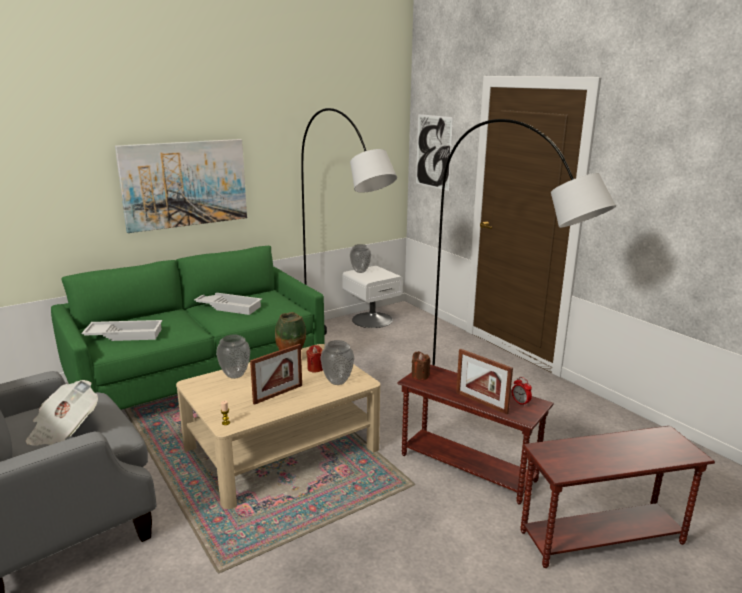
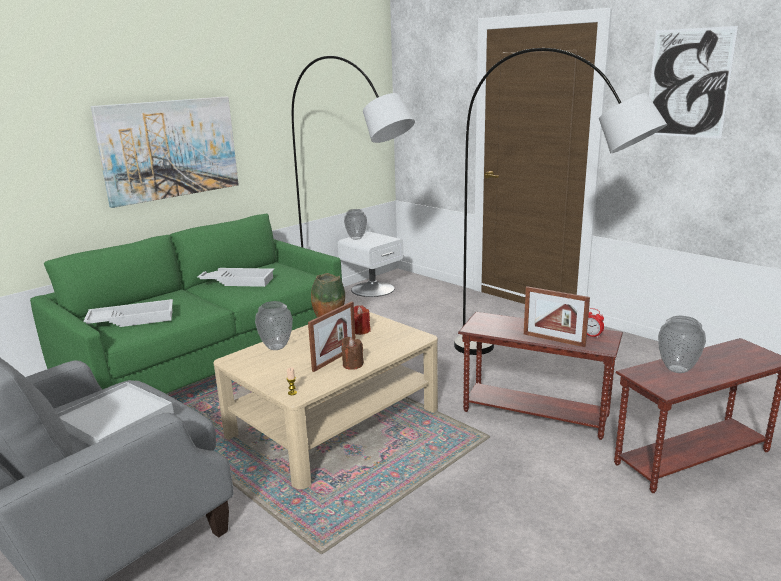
camera: 10 degrees left, 0 degrees up
(64, 429) = (115, 419): newspaper -> white tray
(338, 382) = (392, 340): vase -> vase (677, 369)
(420, 376) = (478, 323): brown candle -> brown candle (352, 365)
(433, 152) = (423, 105): picture -> picture (688, 83)

